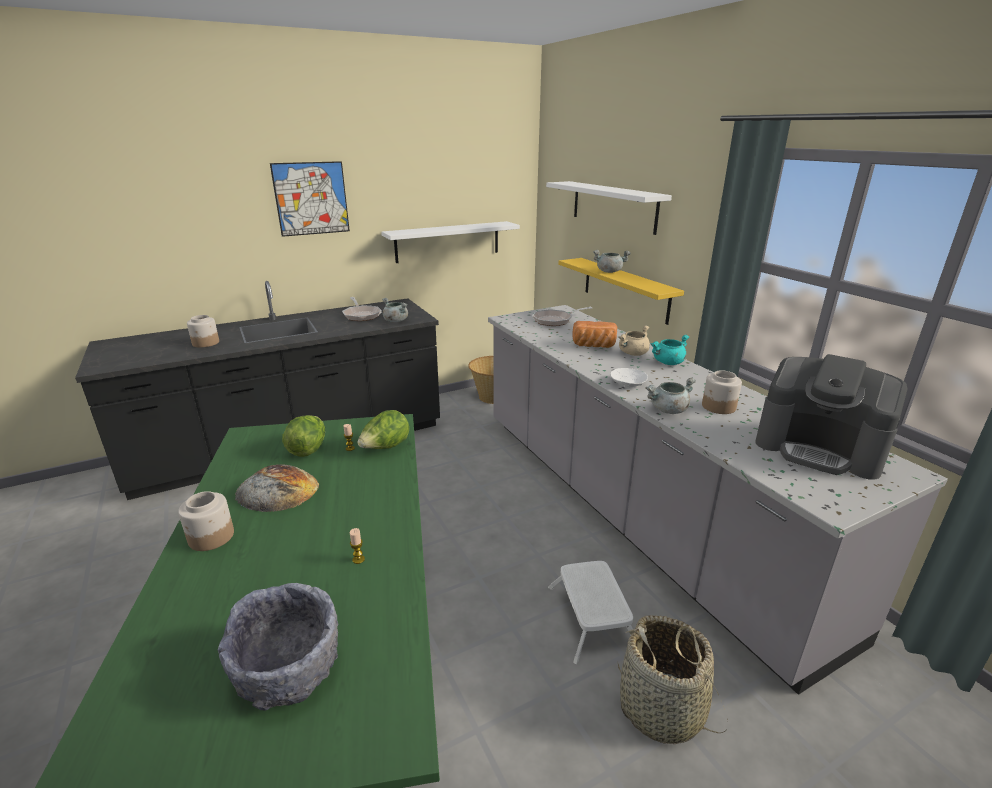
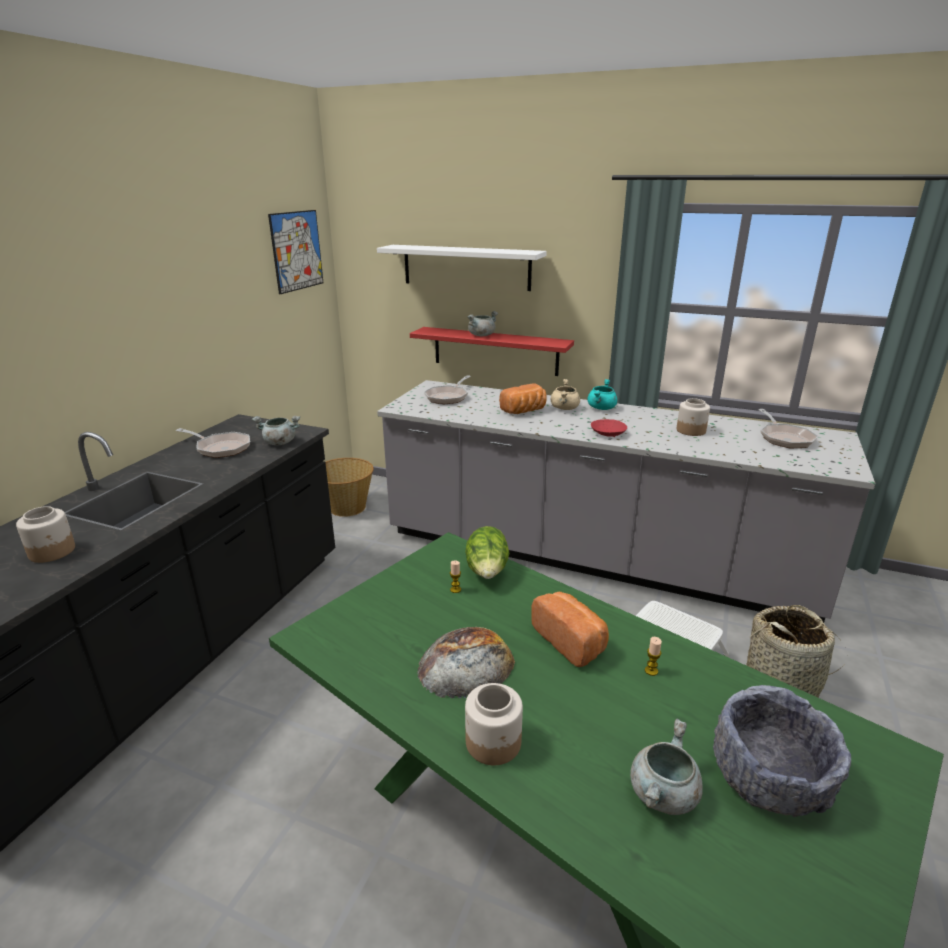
camera: 40 degrees left, 0 degrees up
(308, 449) = (414, 611): lettuce -> none
(311, 198) = (110, 298): picture -> picture (297, 251)
(351, 513) = (571, 641): none -> bread
(448, 242) = (265, 332): white shelf -> none
(625, 289) = (495, 351): yellow shelf -> red shelf
(627, 383) = (607, 433): white bowl -> red bowl
(668, 410) = (669, 444): grey cooking pot -> grey cooking pot (663, 796)
(819, 448) = (784, 438): coffee machine -> frying pan

